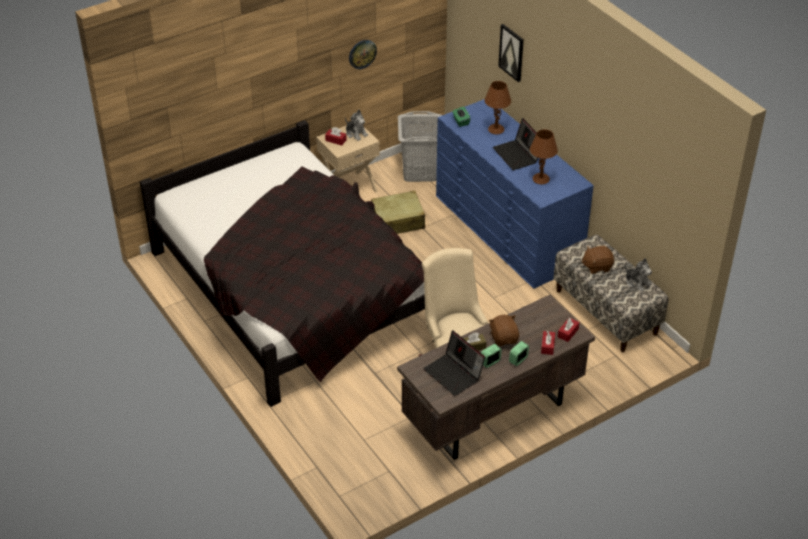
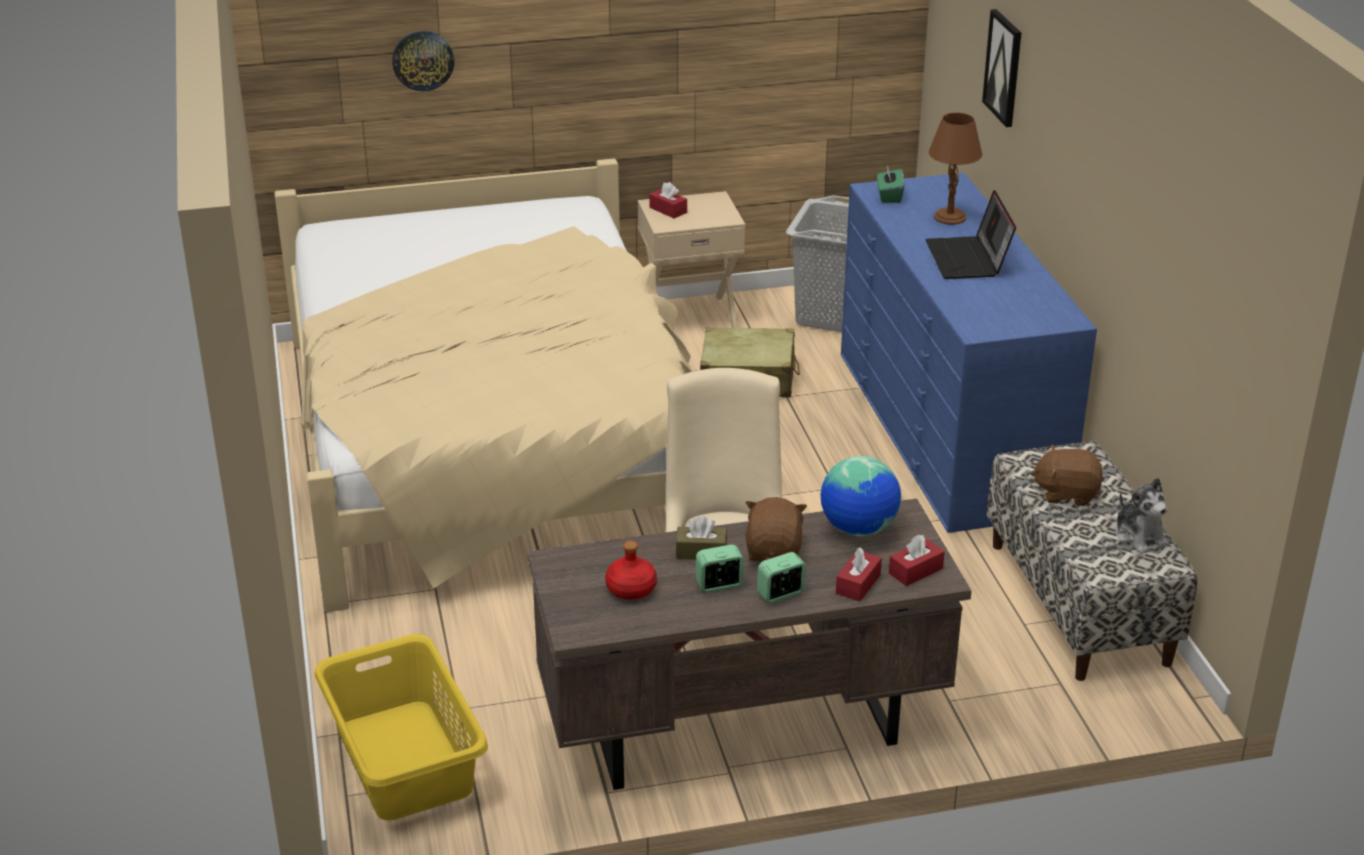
camera: 20 degrees right, 10 degrees down
(293, 290) = (493, 442): black bed -> beige bed
(354, 472) = (403, 760): none -> yellow laundry basket
(356, 133) = (710, 207): plush toy -> none
(362, 54) = (742, 54): wall clock -> wall clock (423, 60)
(454, 374) = (631, 589): laptop -> red bottle
(533, 317) = (858, 529): none -> globe
(541, 179) = (993, 301): brown table lamp -> none

